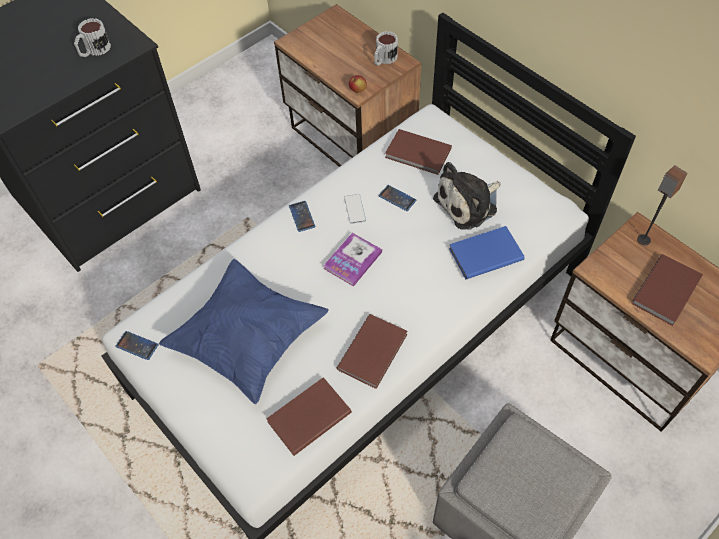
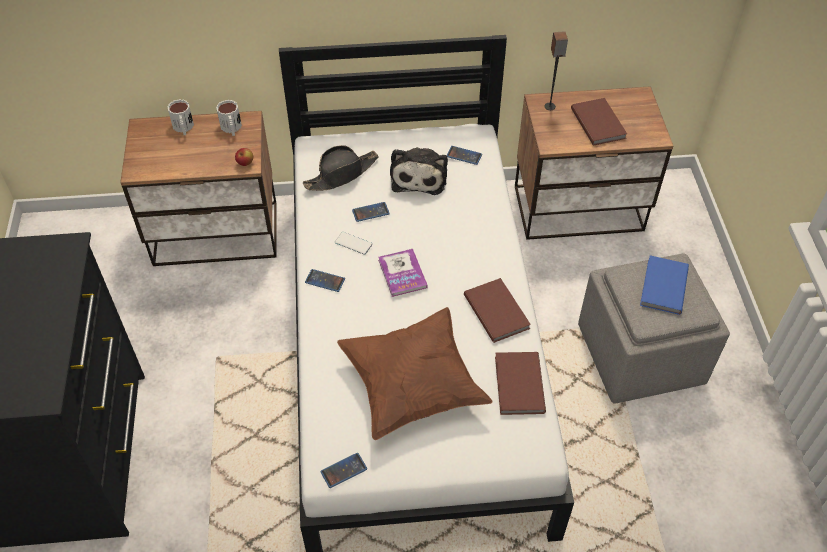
camera: 55 degrees left, 5 degrees down
(94, 50) = (38, 280): mug -> mug (183, 128)
(248, 340) = (412, 386): blue pillow -> brown pillow
(418, 154) = (341, 174): brown book -> black hat
(484, 253) = (473, 195): blue book -> blue book (662, 287)
(523, 218) = (464, 155): none -> phone

